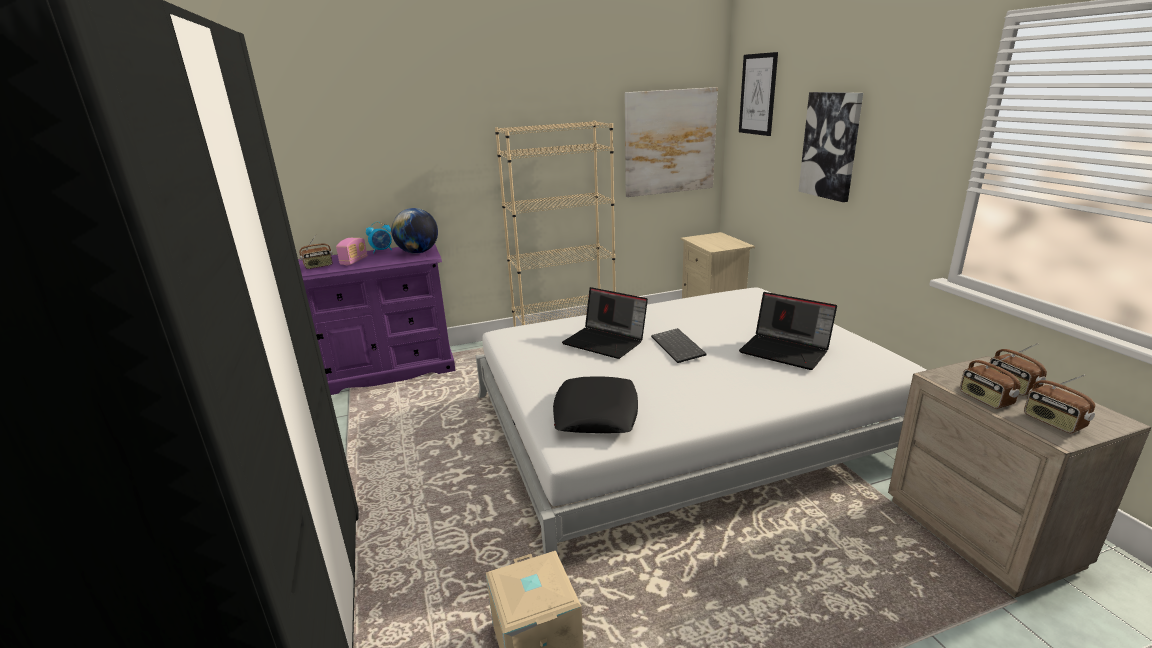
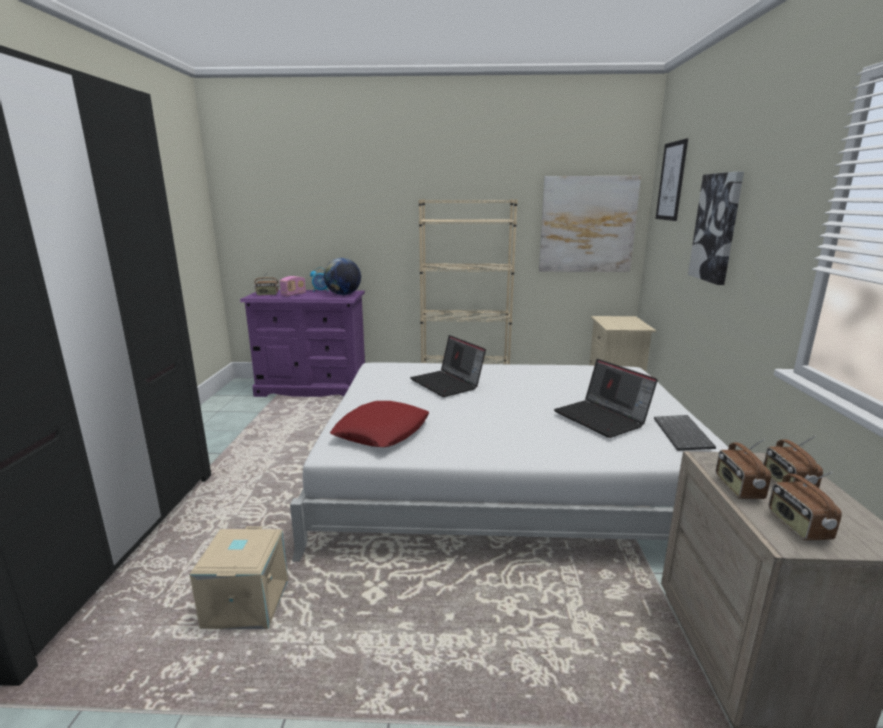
camera: 20 degrees right, 5 degrees down
(596, 413) = (382, 432): black pillow -> red pillow
(679, 347) = (505, 398): keyboard -> keyboard (684, 434)

